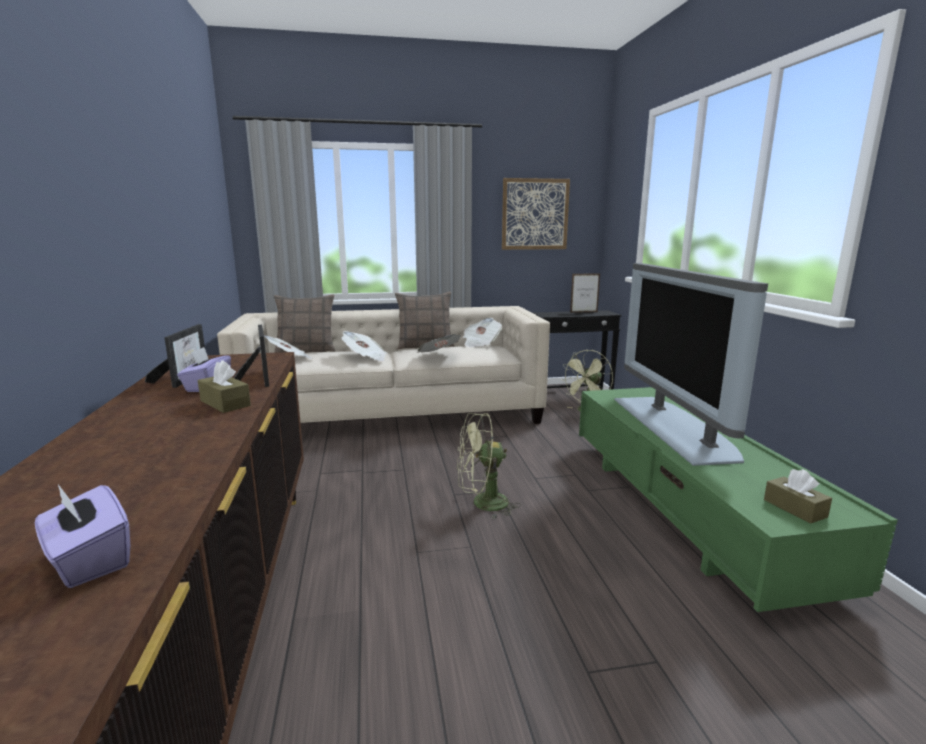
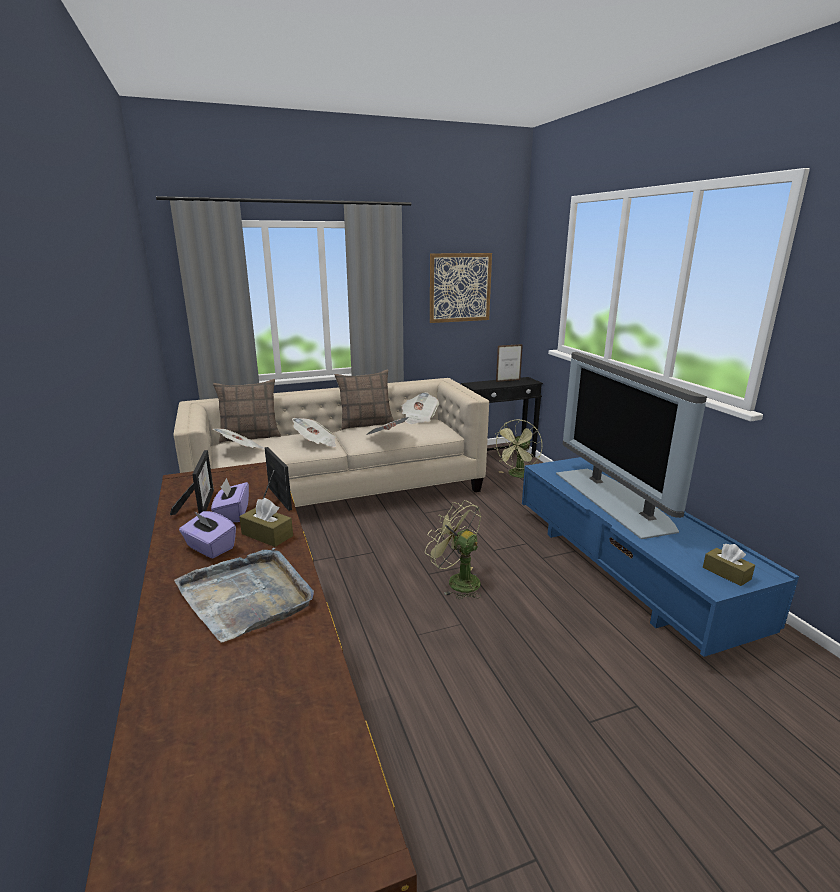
camera: 10 degrees left, 5 degrees up
(89, 560) = (293, 717): purple tissue box -> purple tissue box (210, 548)
(155, 448) = (247, 596): none -> grey tray
(482, 504) = (457, 581): green fan -> green fan turned 60 degrees clockwise
(687, 508) = (626, 567): green tv stand -> blue tv stand

